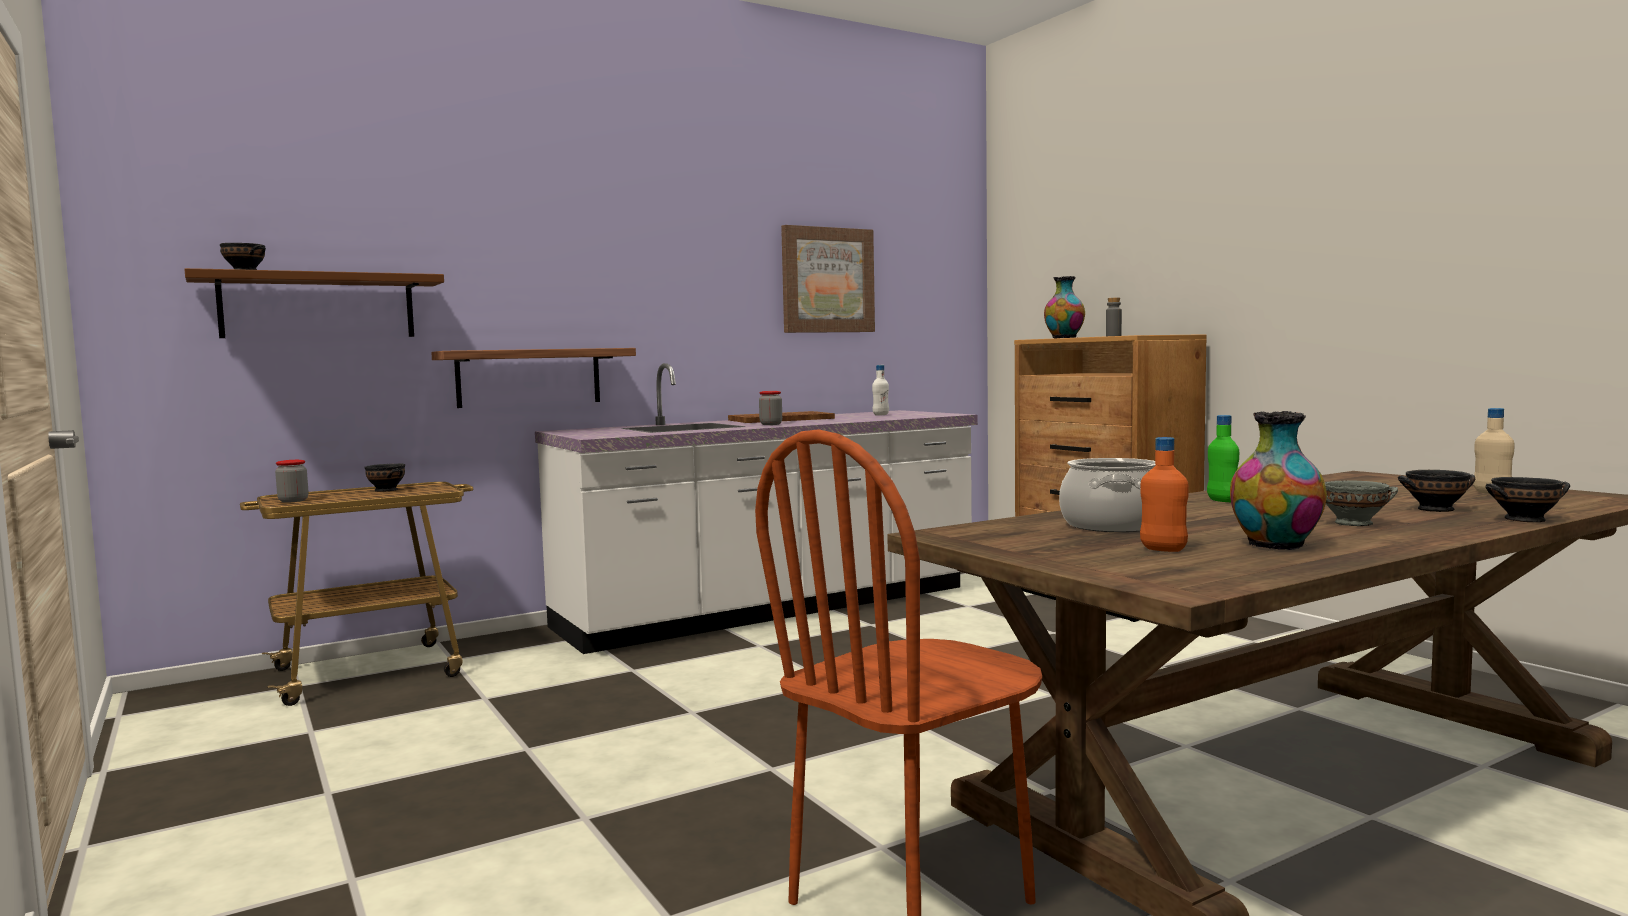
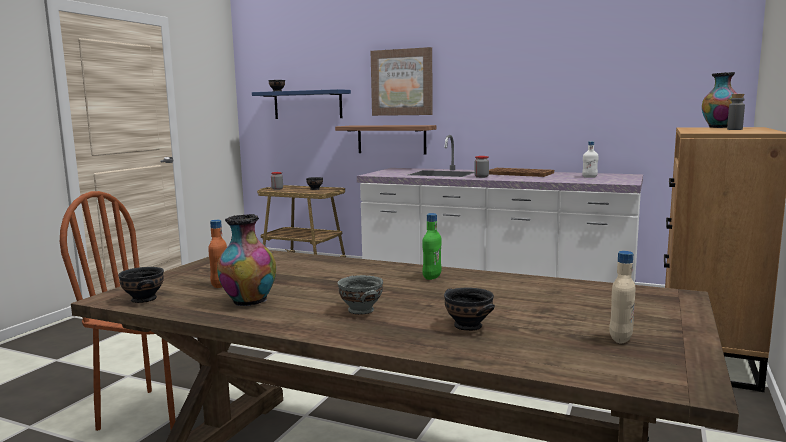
camera: 55 degrees right, 5 degrees up
(318, 306) = (307, 104): brown shelf -> blue shelf
(827, 280) = (585, 78): picture -> picture (402, 82)
(1111, 525) = (295, 270): cooking pot -> none
(1527, 519) = (446, 353): black bowl -> black bowl (143, 299)

